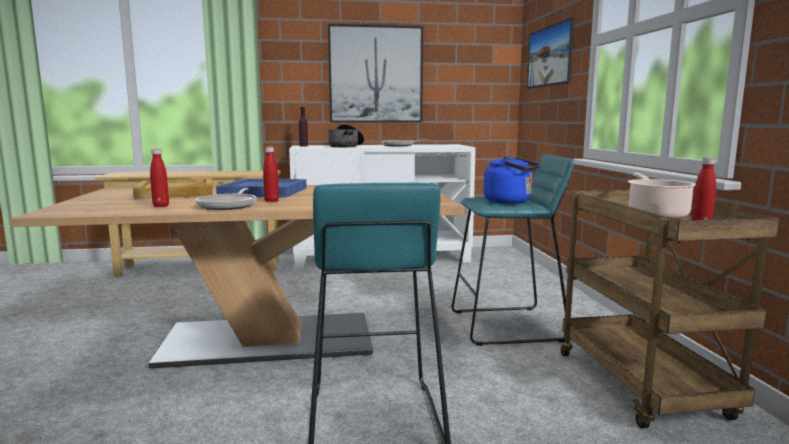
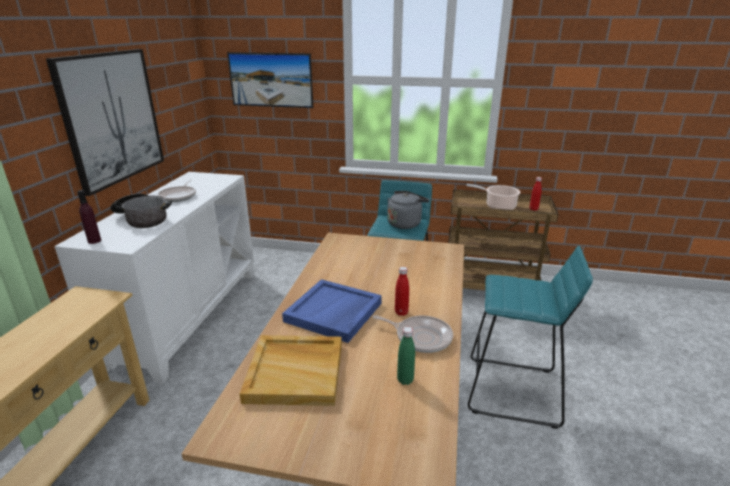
camera: 70 degrees left, 15 degrees up
(161, 206) = (405, 380): red bottle -> green bottle
(510, 202) = (405, 223): blue kettle -> grey kettle

